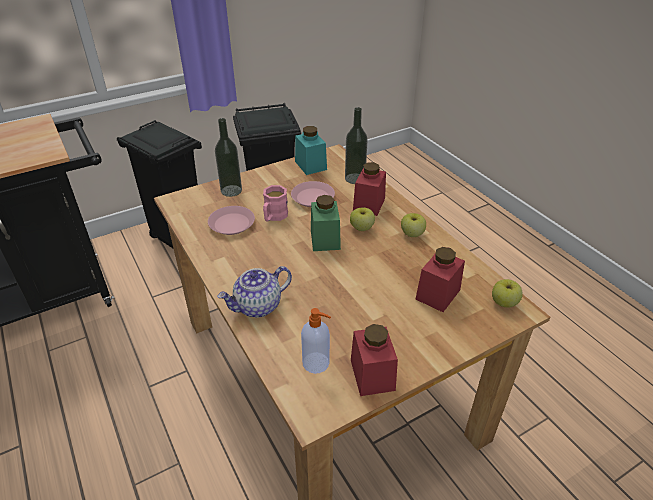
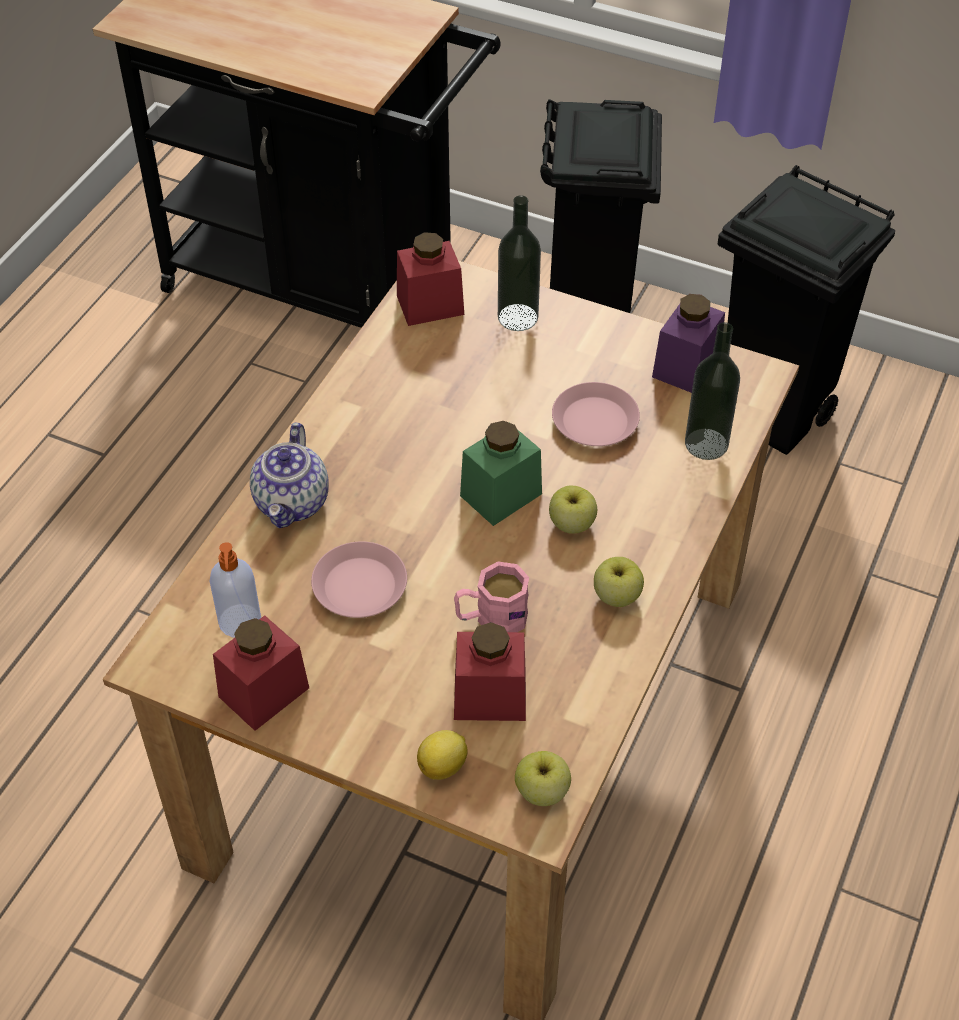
camera: 55 degrees right, 10 degrees up
(232, 224) = (439, 369): pink plate -> pink plate (360, 586)
(258, 306) = (293, 503): teapot -> teapot turned 105 degrees counterclockwise
(274, 217) = (500, 405): pink mug -> pink mug (491, 618)
(310, 165) = (686, 367): turquoise jar -> purple jar
(369, 204) = (646, 501): red jar -> red jar (430, 305)
(468, 328) = (444, 766): none -> lemon

